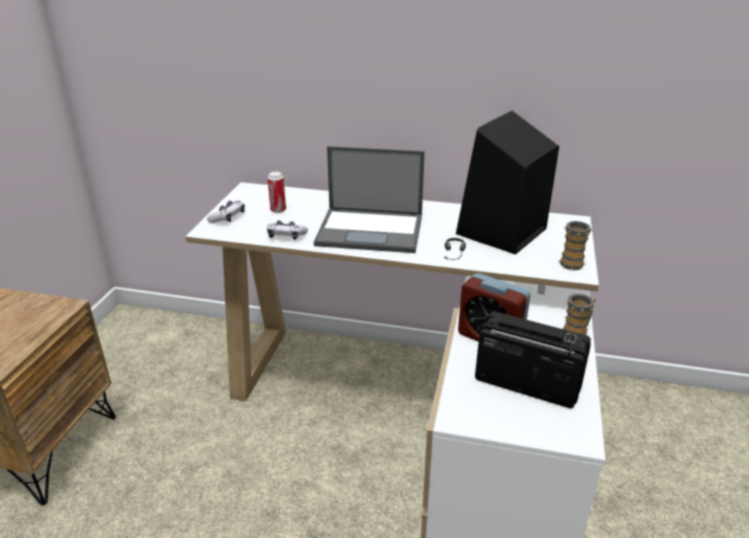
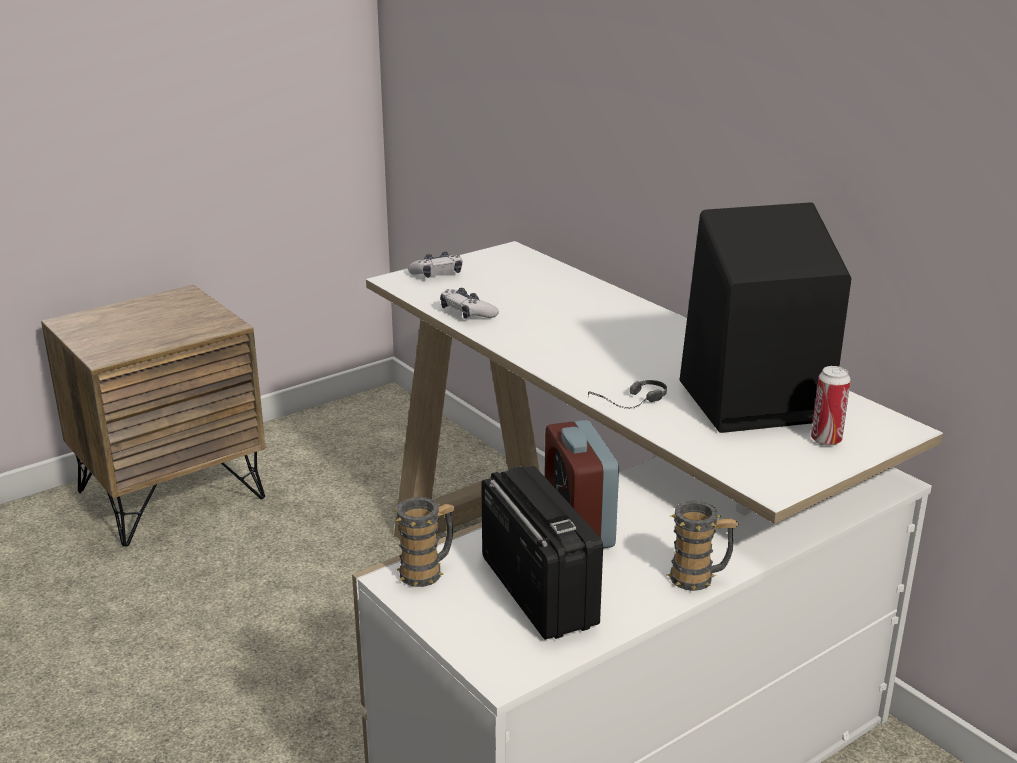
camera: 40 degrees right, 5 degrees down
(278, 210) = (505, 283): can -> can (826, 440)
(371, 230) = (576, 341): laptop -> none
(571, 262) = (787, 471): mug -> mug (427, 571)

